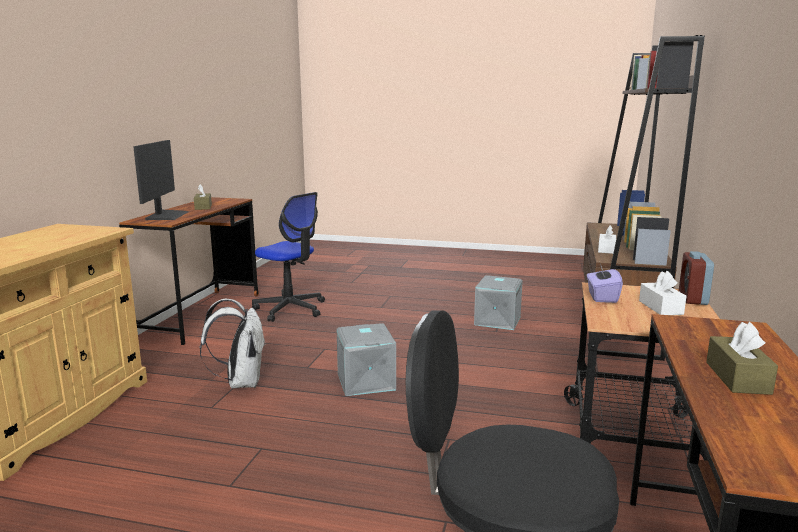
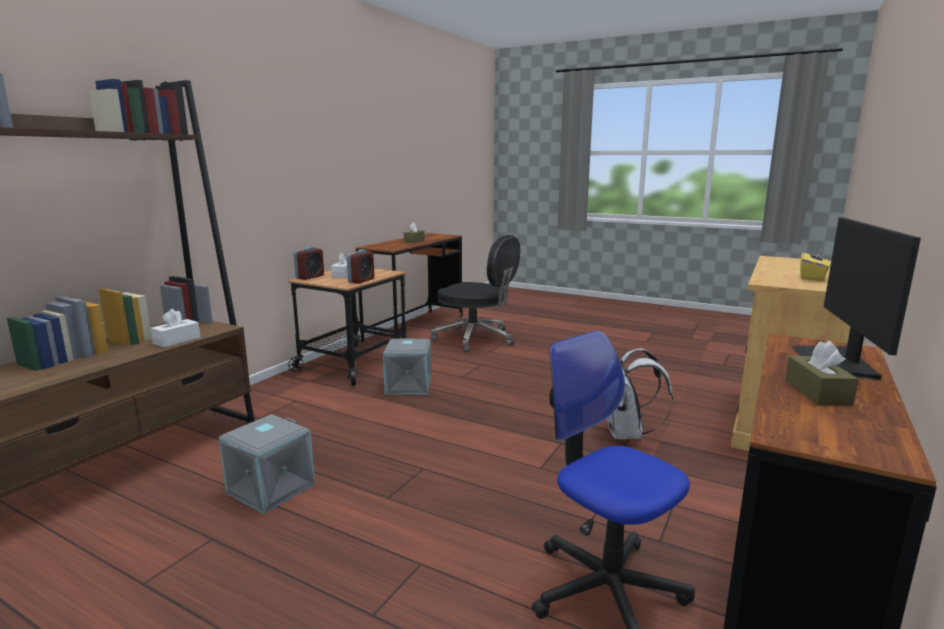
camera: 165 degrees left, 0 degrees up
(40, 237) = (812, 277): none -> yellow tissue box
(364, 381) = (504, 420): grey storage box -> grey storage box (409, 386)
(602, 297) = (361, 280): purple tissue box -> alarm clock

